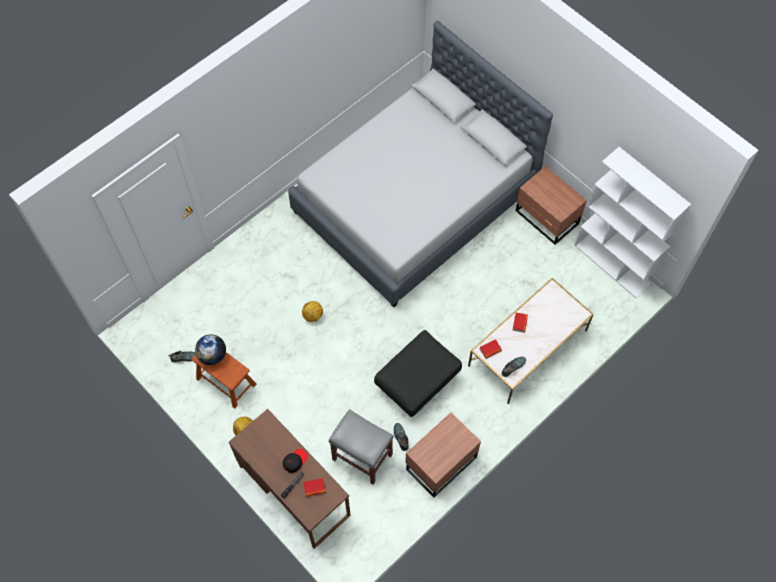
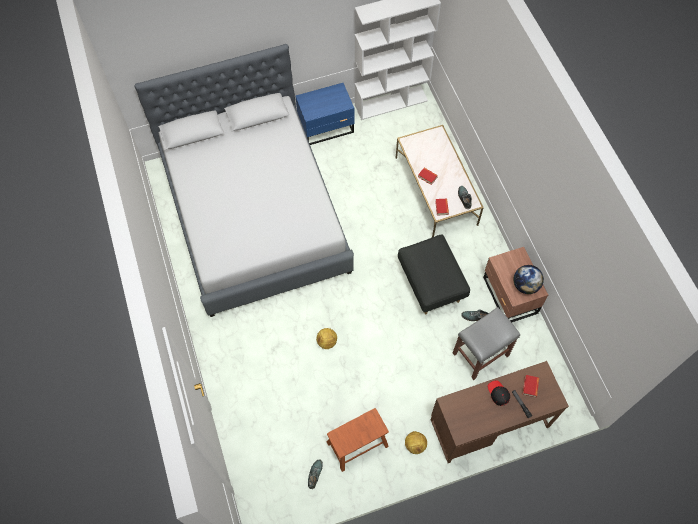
camera: 65 degrees left, 0 degrees up
(212, 355) = (345, 436): globe -> globe (525, 285)
(546, 218) = (327, 127): brown nightstand -> blue nightstand

